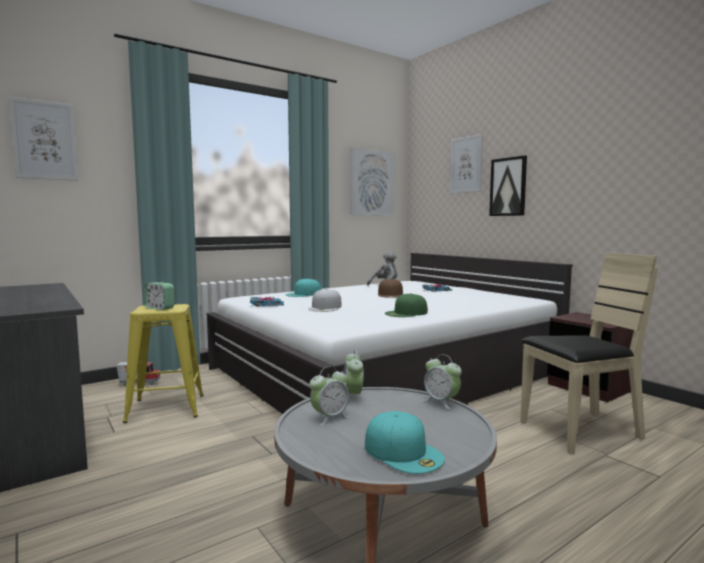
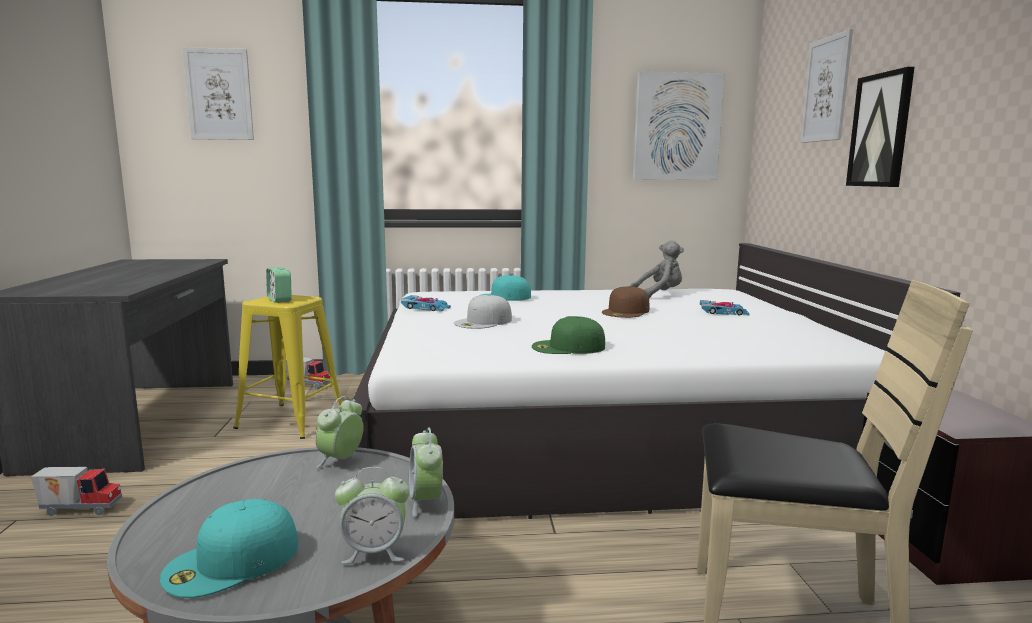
camera: 30 degrees right, 5 degrees up
(74, 506) = (81, 508): none -> toy truck
(330, 417) = (264, 483): alarm clock -> alarm clock (374, 552)
(404, 452) = (231, 562): turquoise cap -> turquoise cap turned 60 degrees clockwise

